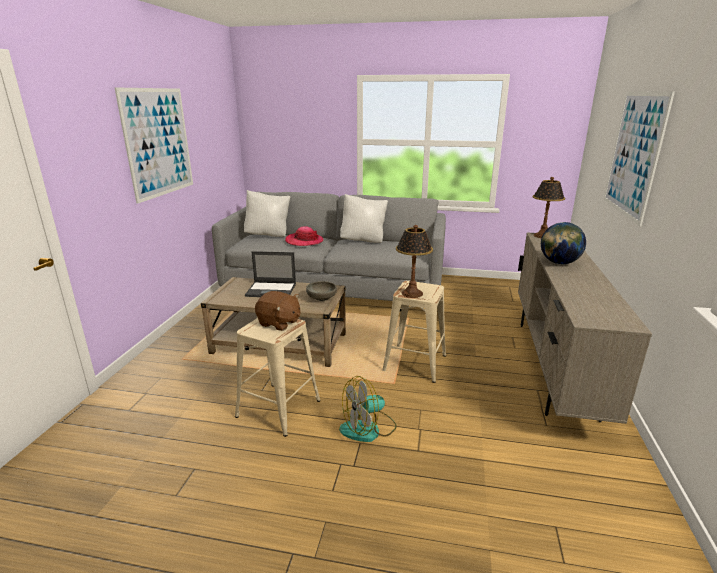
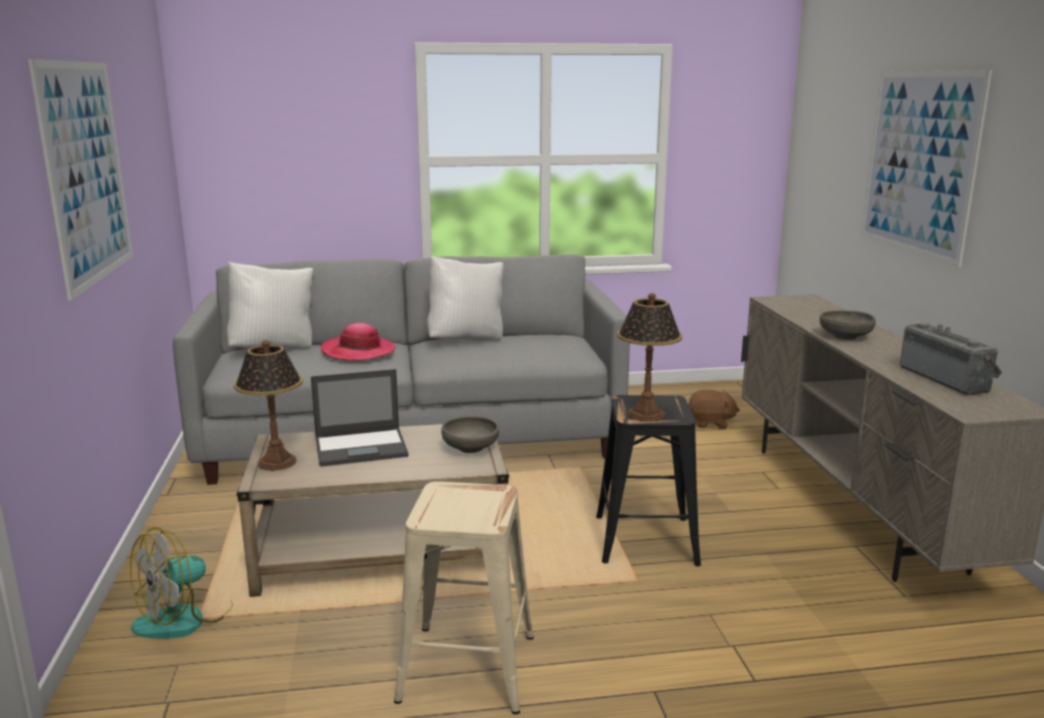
camera: 20 degrees left, 5 degrees down
(279, 323) = (471, 497): brown plush toy -> brown plush toy (710, 423)
(368, 429) = (651, 665): fan -> fan (184, 618)
(415, 363) = (647, 540): beige stool -> black stool
(542, 236) = (778, 300): table lamp -> table lamp (276, 462)
(559, 263) = (845, 337): globe -> grey bowl
(596, 298) = (947, 379): none -> radio

